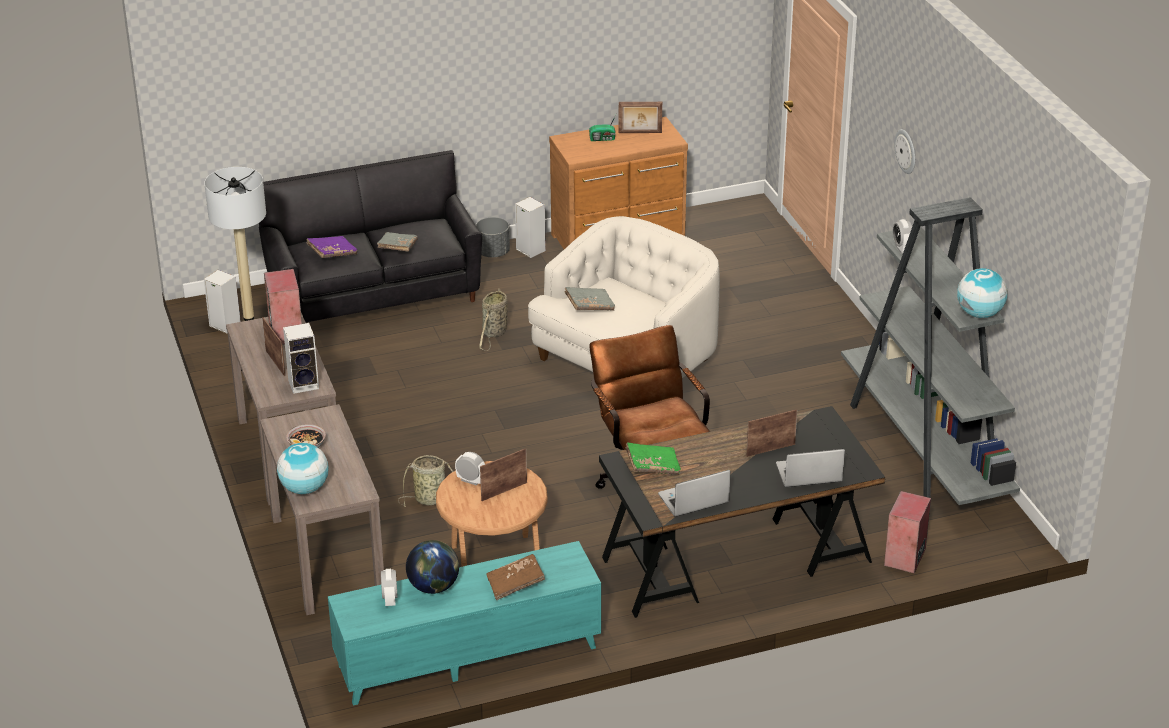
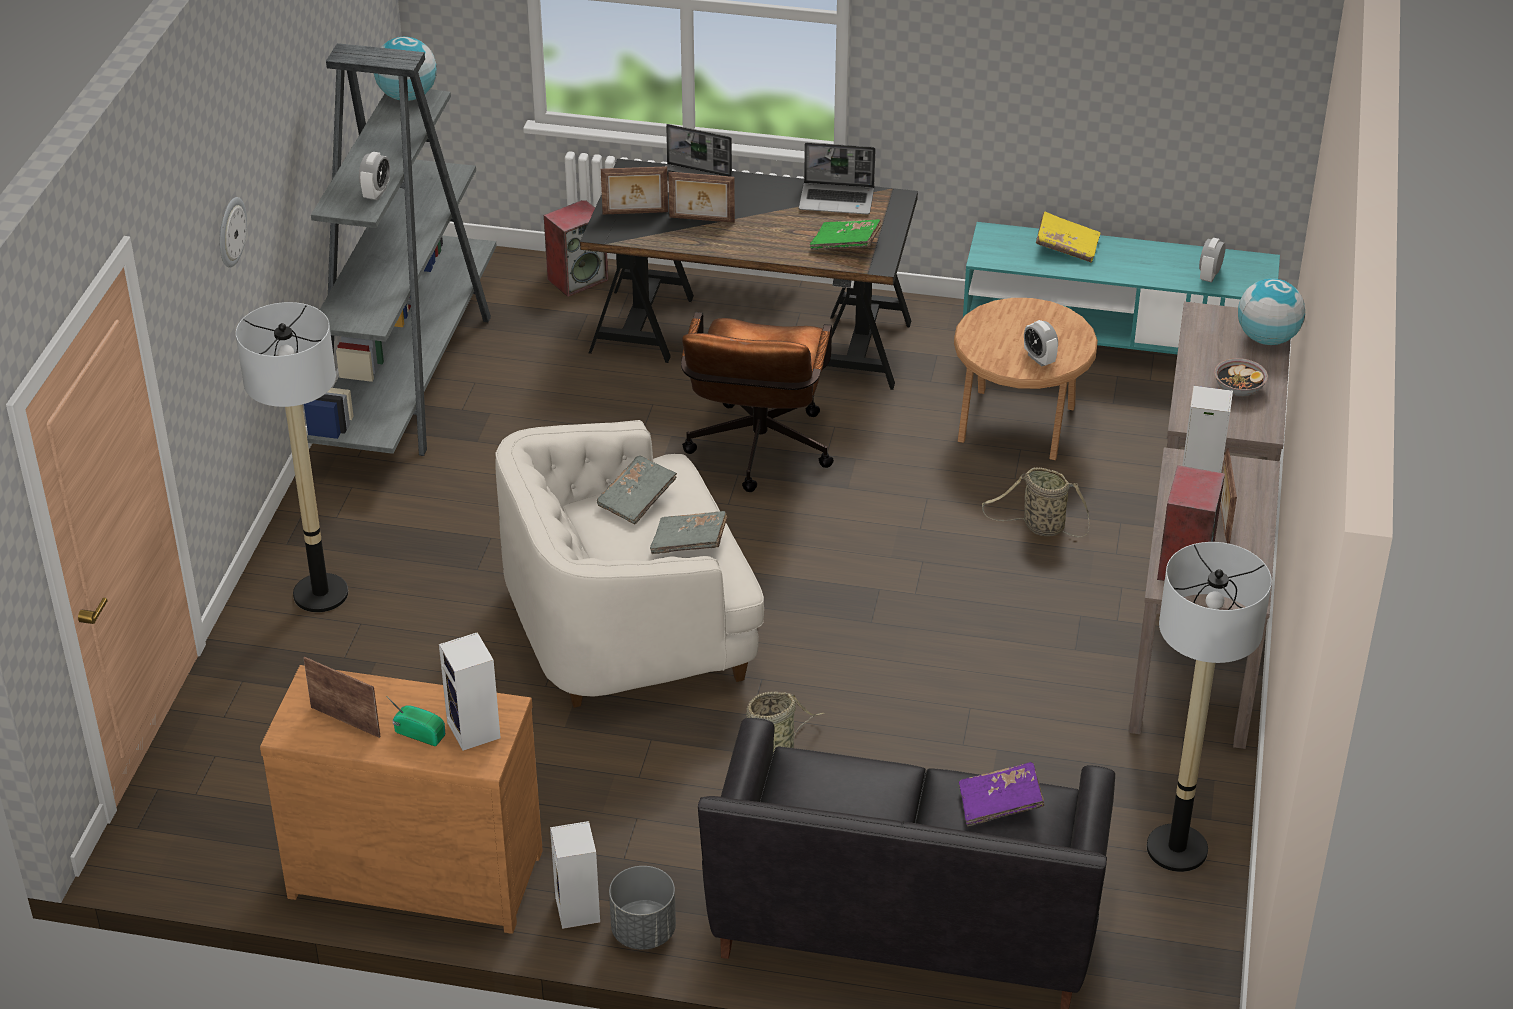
camera: 150 degrees left, 5 degrees up
(223, 325) = (1194, 955): speaker -> speaker (475, 731)
(397, 248) = (886, 772): grey book -> grey book (637, 499)
(434, 587) = (1155, 272): globe -> none
(503, 491) = (1009, 335): picture frame -> picture frame (635, 213)
(515, 584) = (1066, 247): brown book -> yellow book
(810, 321) = (320, 593): none -> floor lamp

